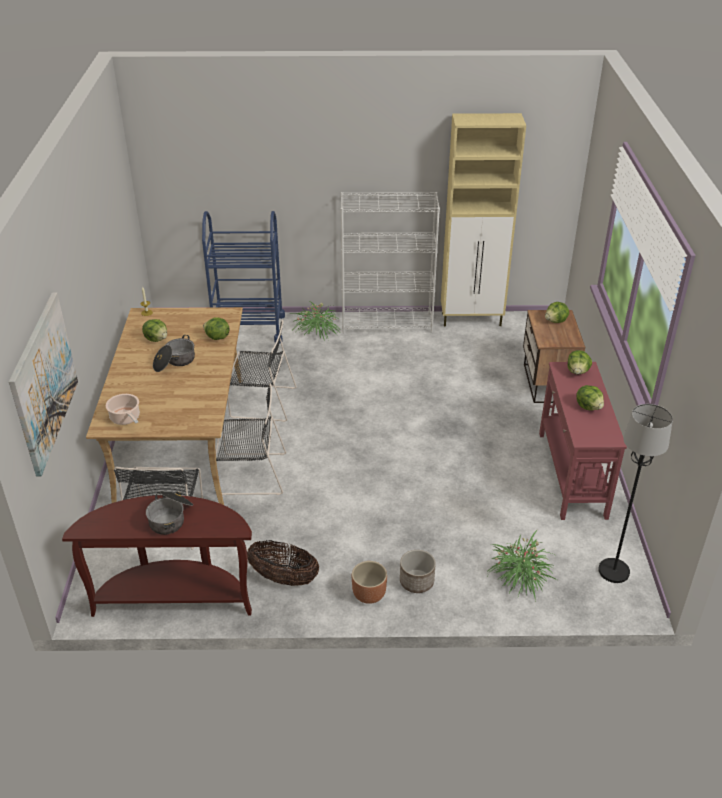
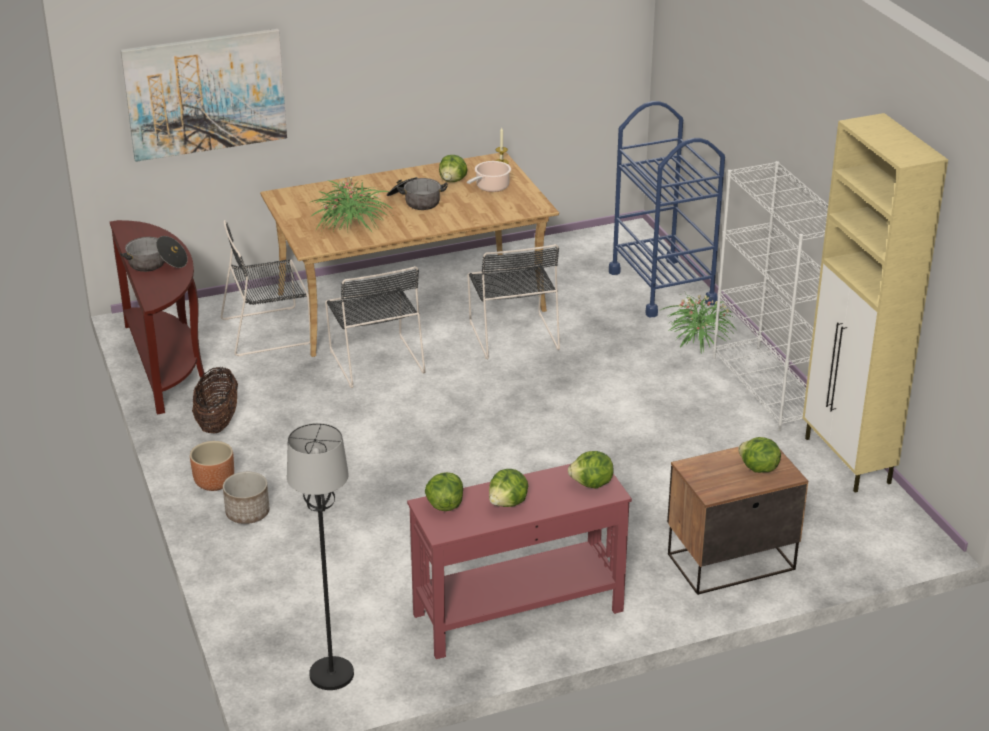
camera: 70 degrees right, 5 degrees down
(126, 418) = (299, 202): cooking pot -> cooking pot (491, 187)
(217, 337) = (480, 212): lettuce -> lettuce (445, 505)
(519, 576) = (288, 592): potted plant -> potted plant (351, 223)

